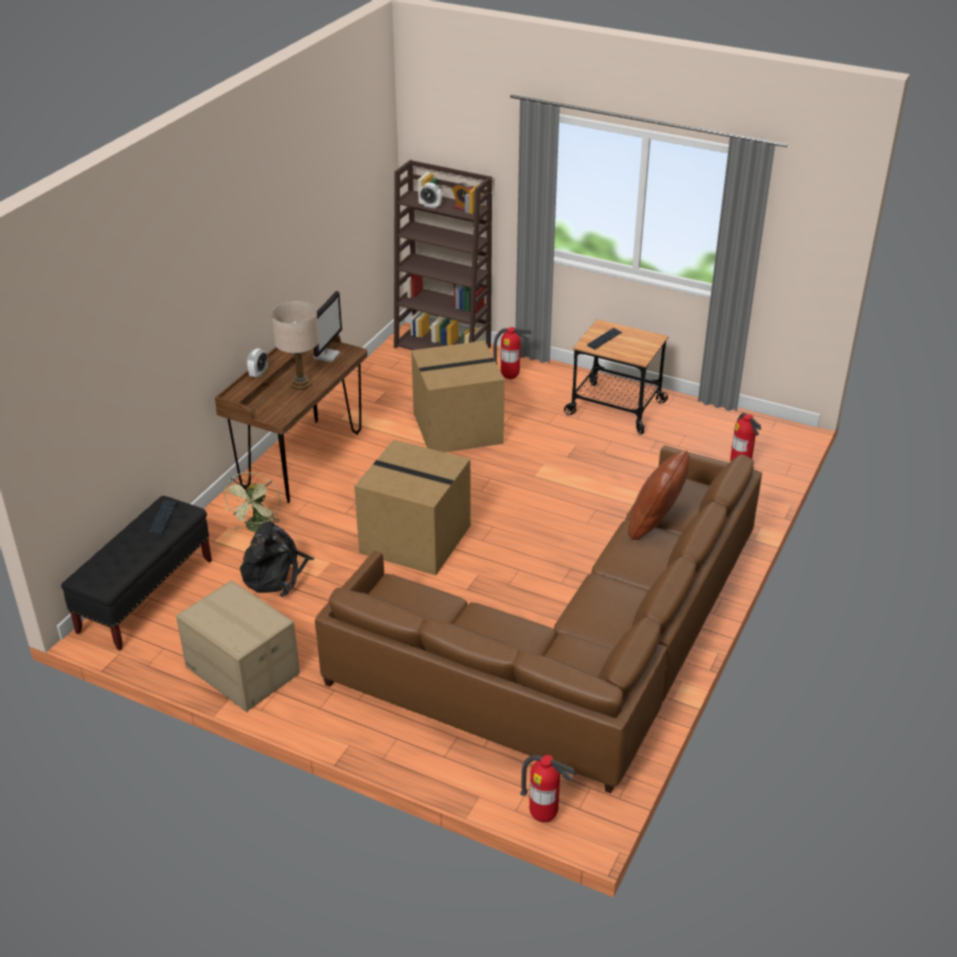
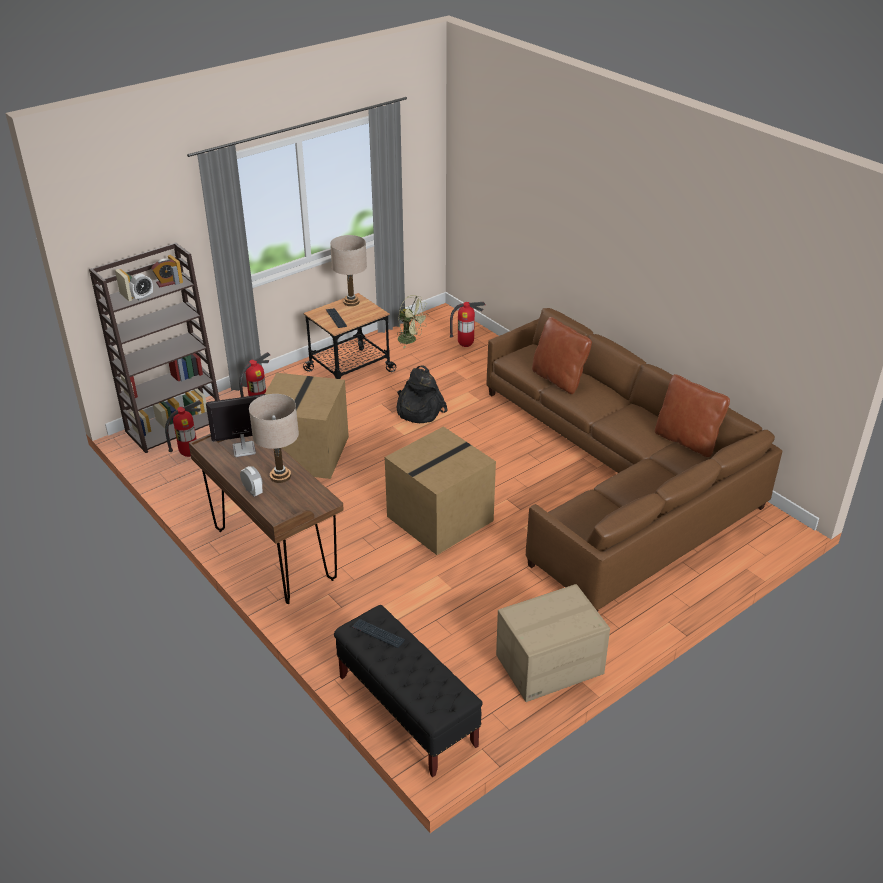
camera: 65 degrees left, 0 degrees up
(258, 528) = (357, 609): green fan -> green fan (411, 340)
(276, 574) = (432, 613): black backpack -> black backpack (418, 410)
(326, 355) = (243, 450): monitor -> monitor turned 60 degrees counterclockwise
(544, 816) = (774, 543): fire extinguisher -> fire extinguisher (189, 454)
(609, 653) = (686, 440): none -> brown pillow
(644, 338) = (351, 302): none -> beige table lamp

